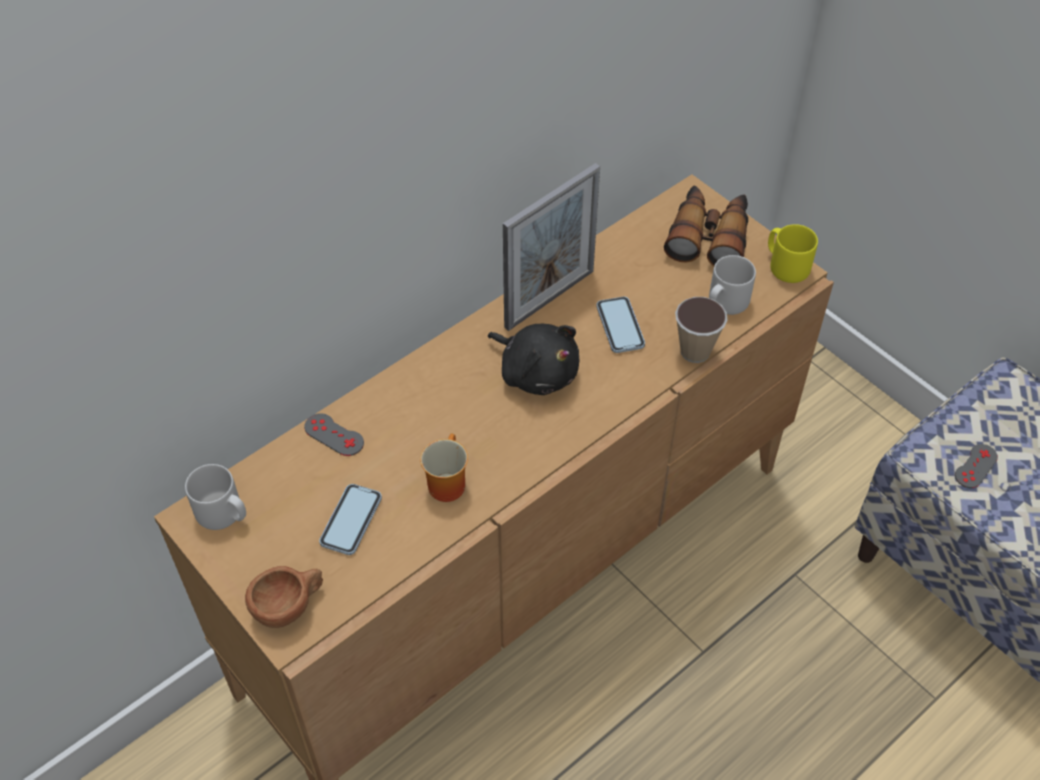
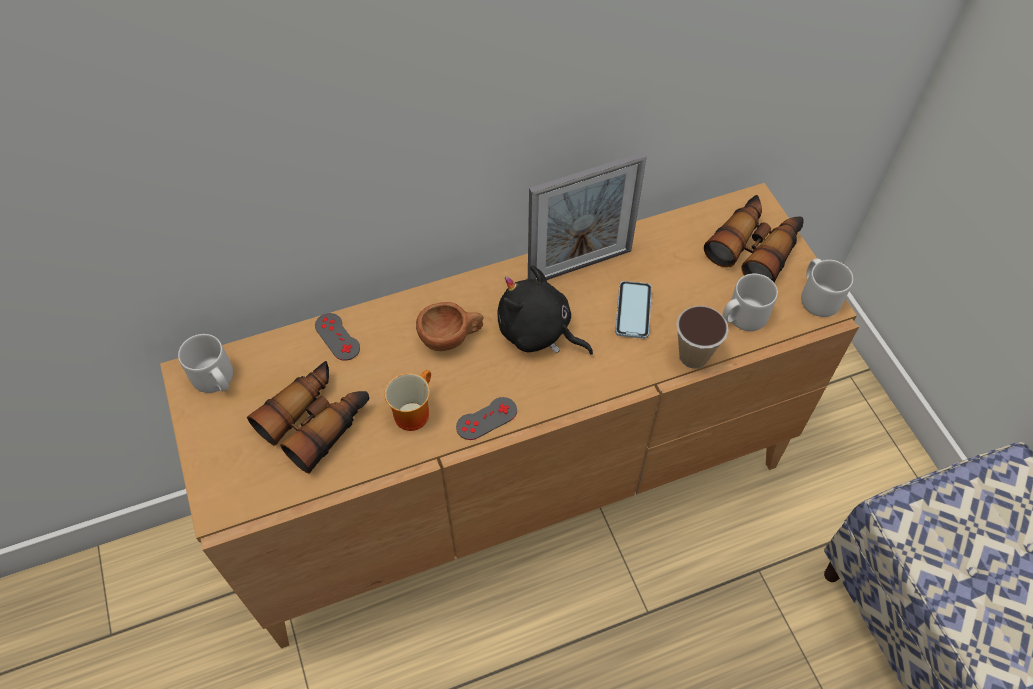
camera: 20 degrees right, 5 degrees up
(290, 606) = (231, 482): brown cup -> brown cup (451, 338)
(351, 520) = (316, 420): phone -> binoculars
(536, 372) = (538, 332): black plush toy -> black plush toy turned 150 degrees clockwise
(785, 266) = (817, 297): yellow mug -> grey mug
(975, 466) = (949, 542): grey game controller -> grey game controller (486, 418)

